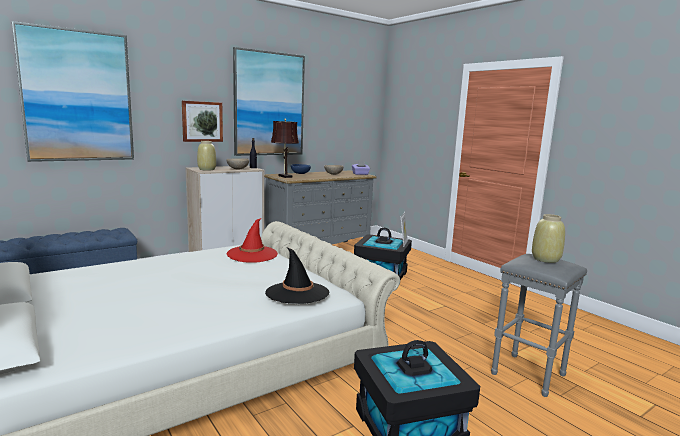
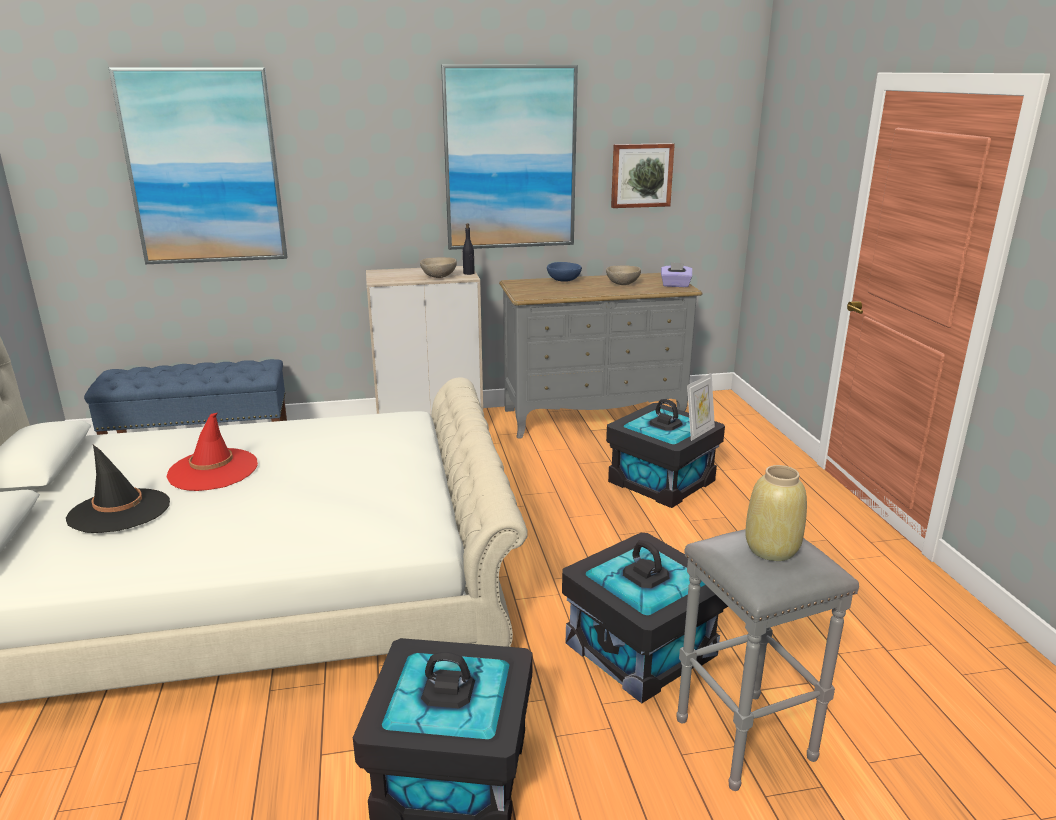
camera: 25 degrees right, 10 degrees up
(202, 121) = (392, 195): picture -> picture (641, 175)
(207, 169) = (389, 277): beige vase -> none
(252, 254) = (387, 436): red hat -> red hat (213, 470)
(284, 176) = (526, 287): brown table lamp -> none
(297, 293) = (367, 526): black hat -> black hat (119, 511)
(445, 347) = (641, 649): none -> black storage box

